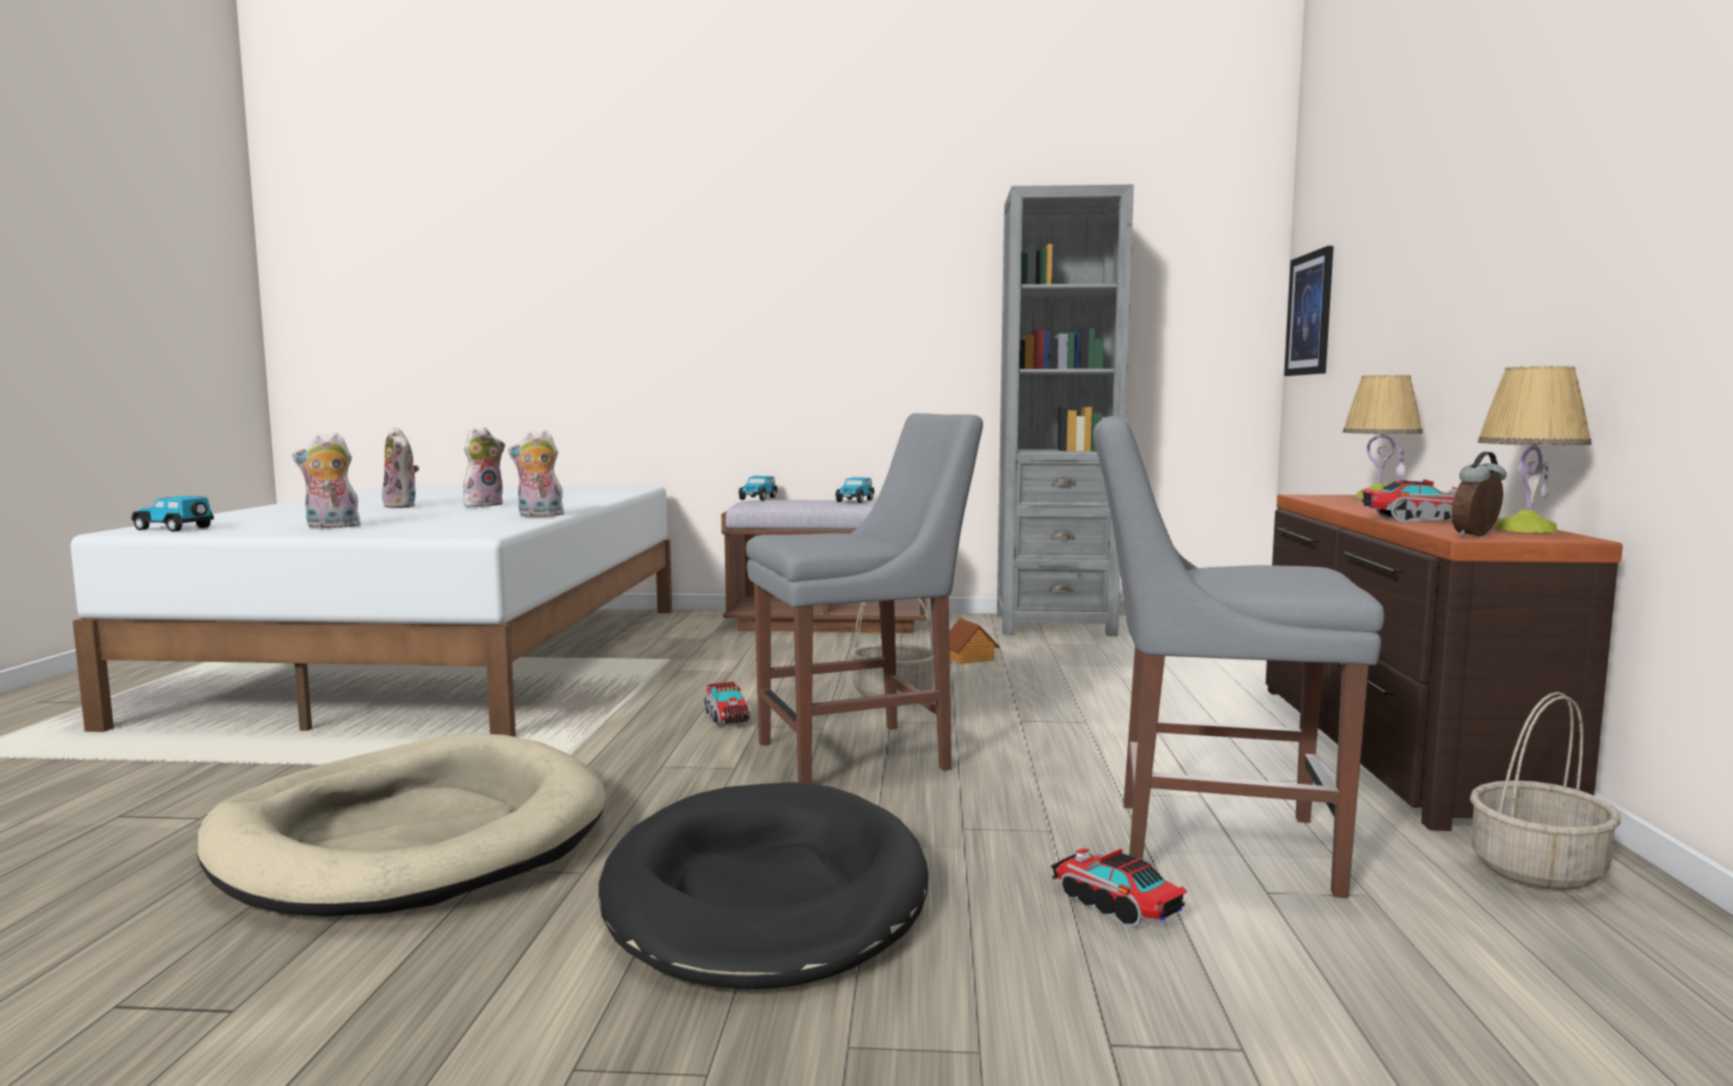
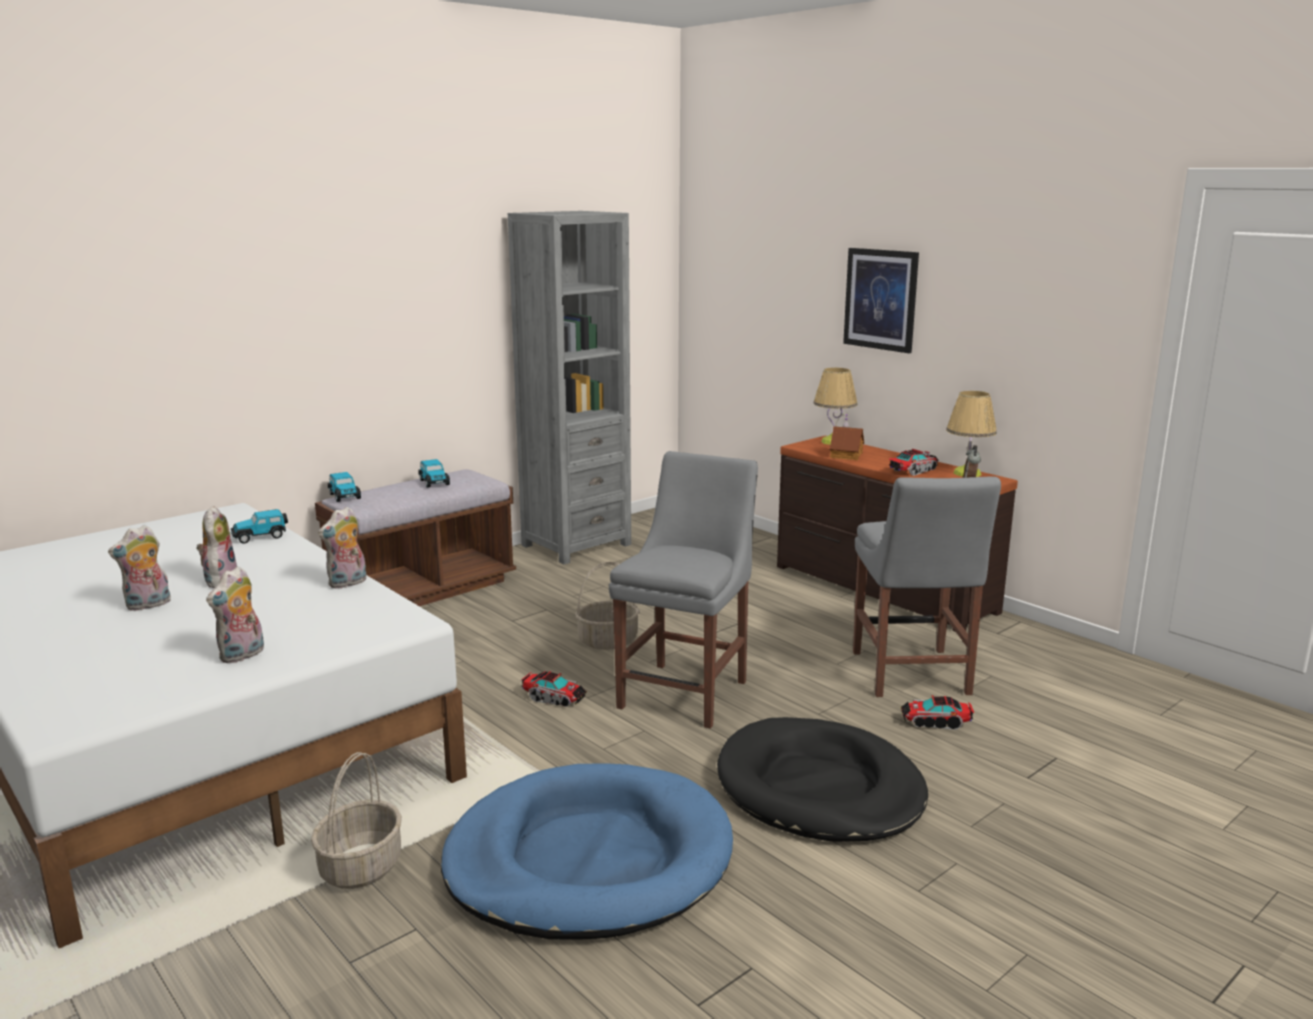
camera: 45 degrees left, 10 degrees up
(175, 528) = (92, 710): toy car -> toy car (261, 536)
(403, 506) = (148, 605): plush toy -> plush toy turned 135 degrees clockwise
(411, 838) = (588, 859): beige dog bed -> blue dog bed
(968, 658) = (586, 593): toy house -> toy house (847, 455)
(1209, 843) = (911, 676): grey chair -> grey chair turned 60 degrees counterclockwise
(1310, 314) = (715, 297): picture -> picture (881, 299)
(1536, 869) = (1012, 638): basket -> basket (360, 866)

